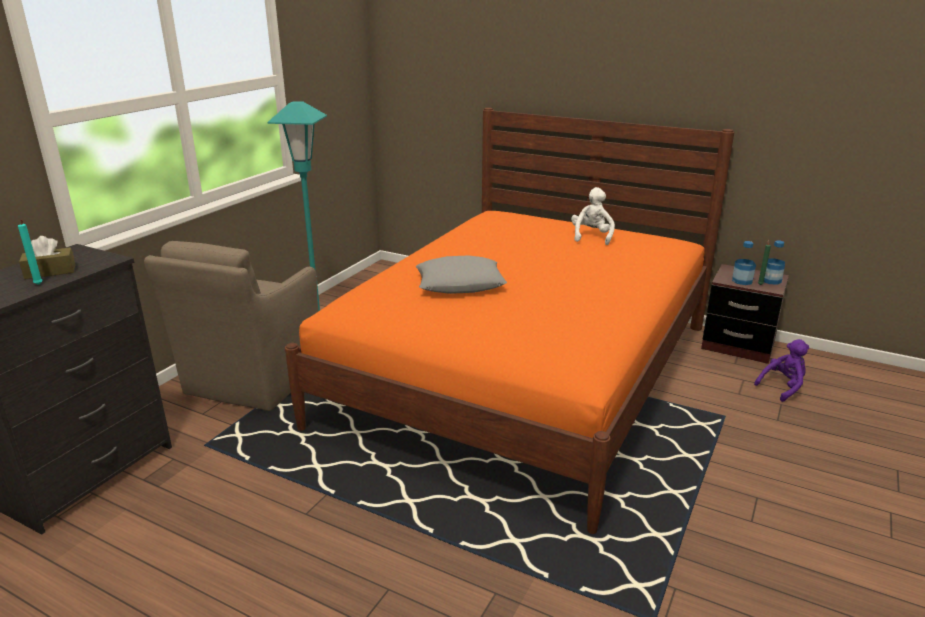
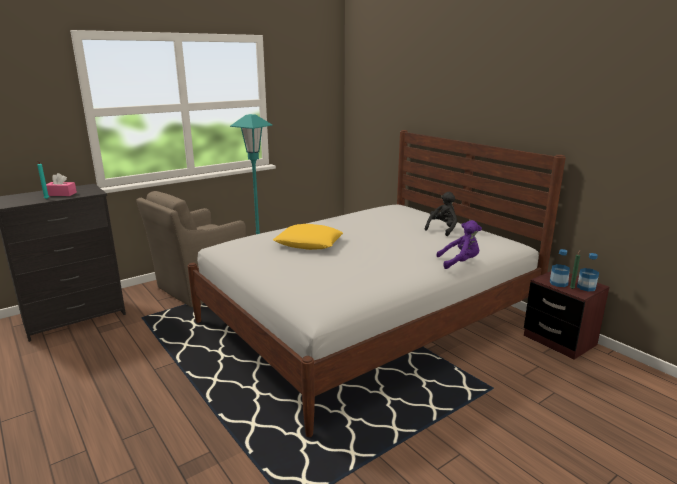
camera: 25 degrees right, 5 degrees down
(50, 272) = (61, 194): brown tissue box -> pink tissue box
(459, 283) = (308, 243): grey pillow -> yellow pillow
(523, 373) = (367, 321): orange bed -> white bed
(591, 237) = (442, 229): white plush toy -> black plush toy
(782, 387) = (569, 380): purple plush toy -> purple plush toy (460, 262)

